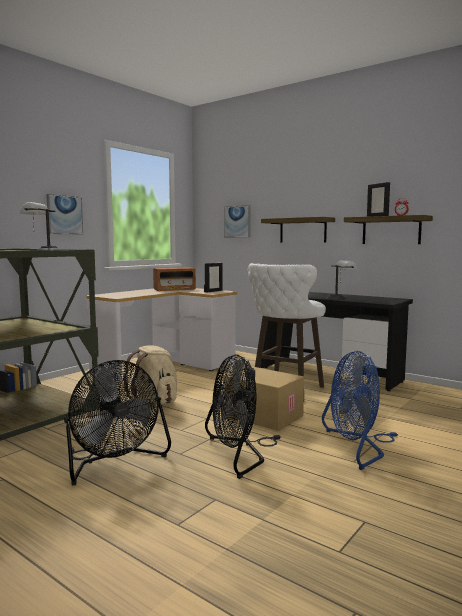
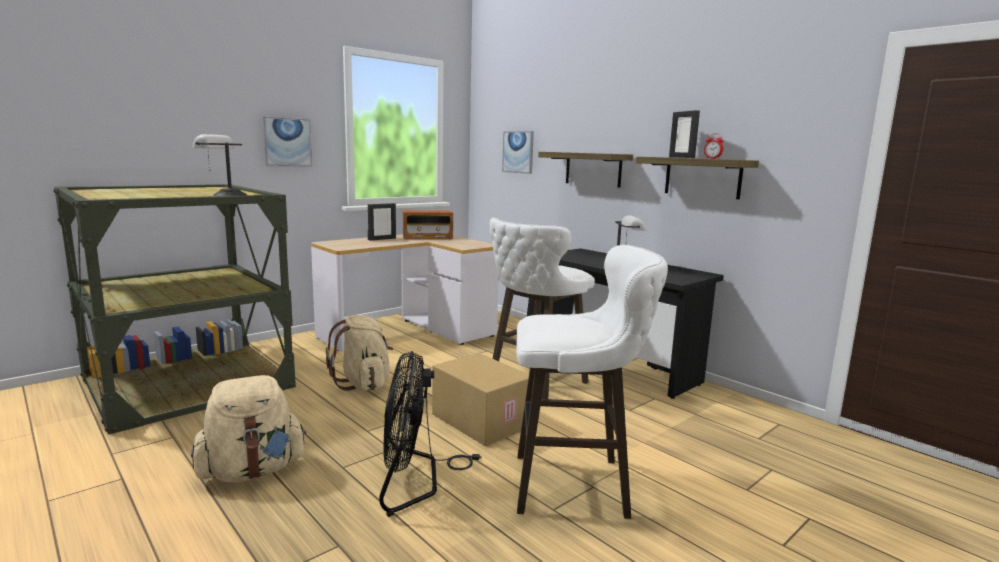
camera: 10 degrees right, 5 degrees up
(110, 463) = (252, 471): black fan -> beige backpack
(213, 291) = (471, 244): picture frame -> picture frame (382, 239)
(359, 446) = (576, 485): blue fan -> white stool

